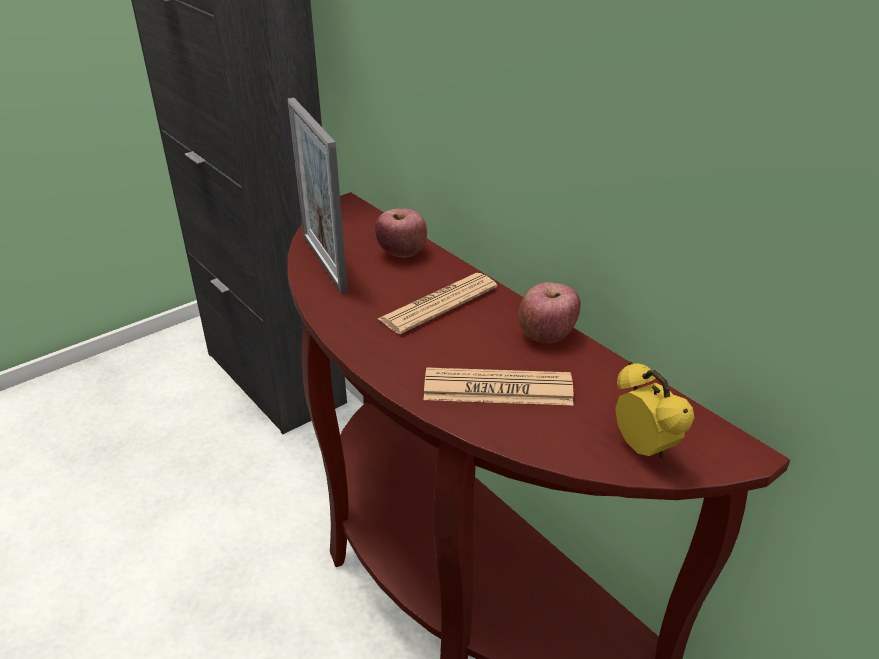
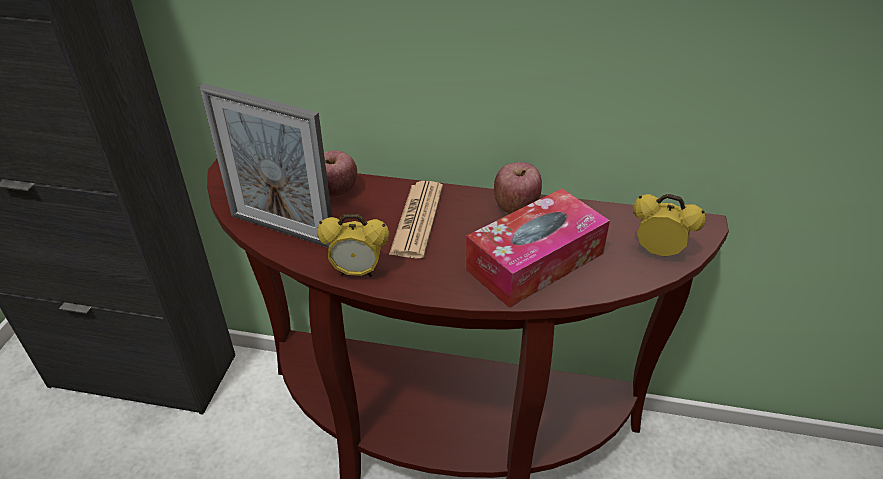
camera: 40 degrees left, 5 degrees up
(335, 319) = (357, 272): none -> alarm clock
(498, 388) = (535, 261): newspaper -> tissue box

